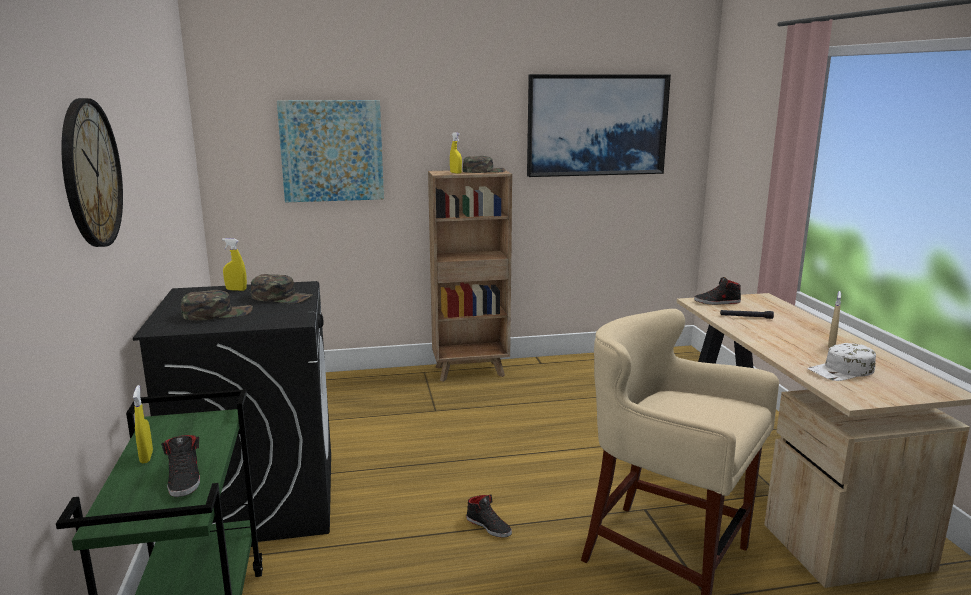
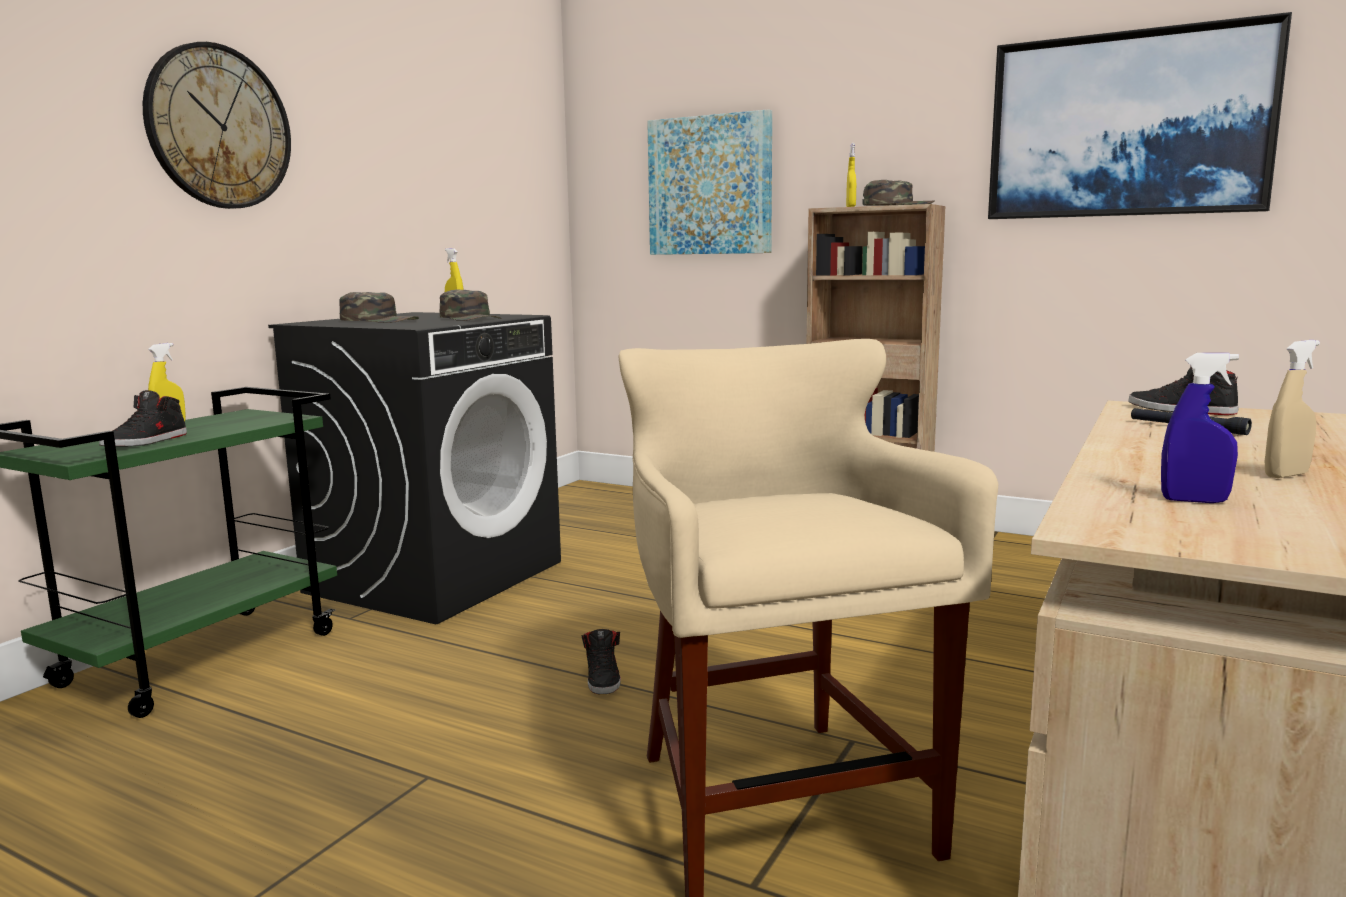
camera: 40 degrees right, 5 degrees down
(842, 371) = (1194, 501): white cap -> blue spray bottle

